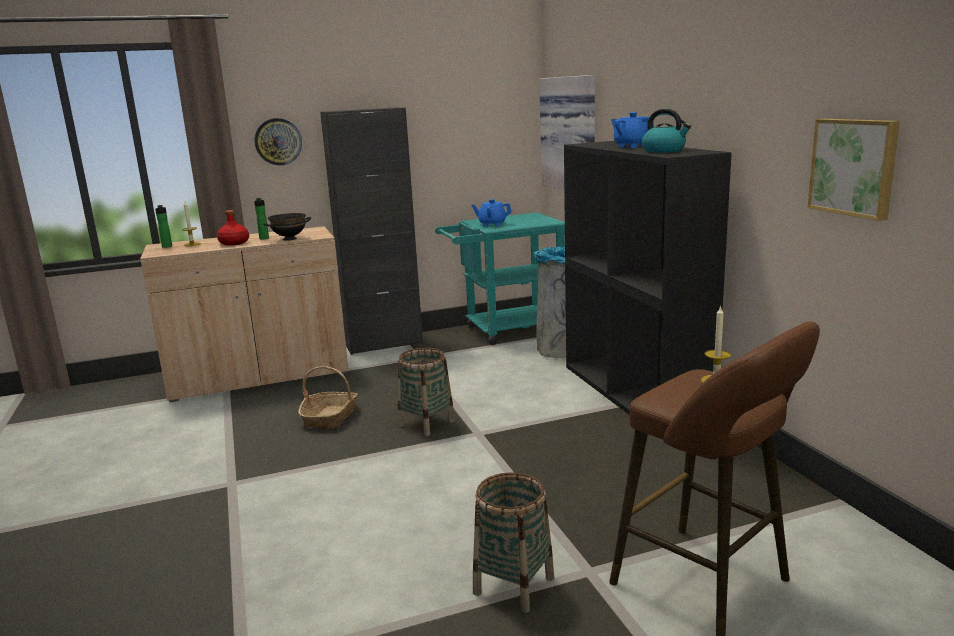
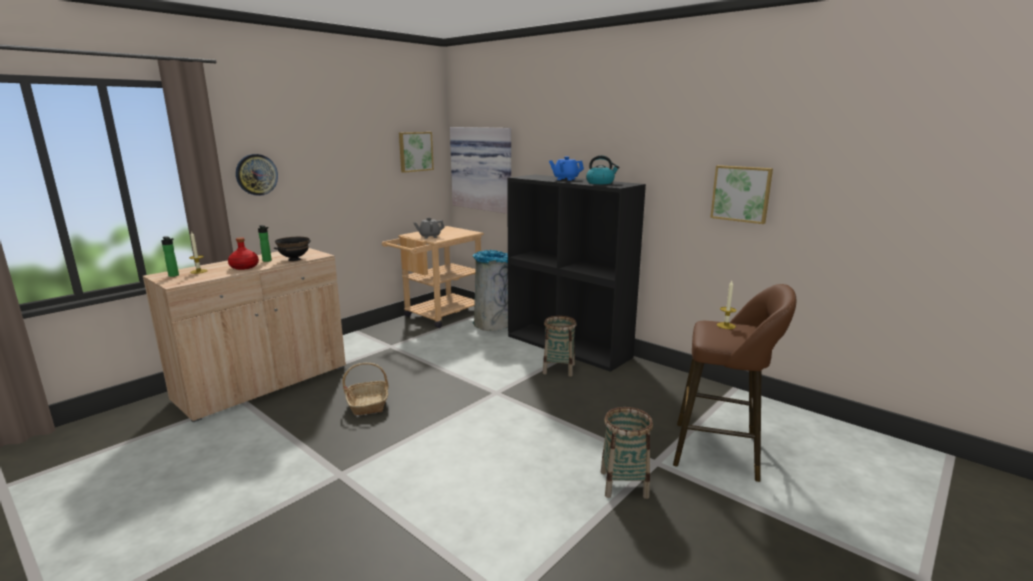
camera: 30 degrees left, 0 degrees up
(384, 344) = (350, 339): black cabinet -> none
(426, 423) = (451, 393): basket -> basket (559, 369)
(490, 112) = (415, 151): none -> picture
(492, 224) = (429, 236): blue teapot -> grey teapot
(506, 330) = (438, 316): turquoise cart -> beige cart

